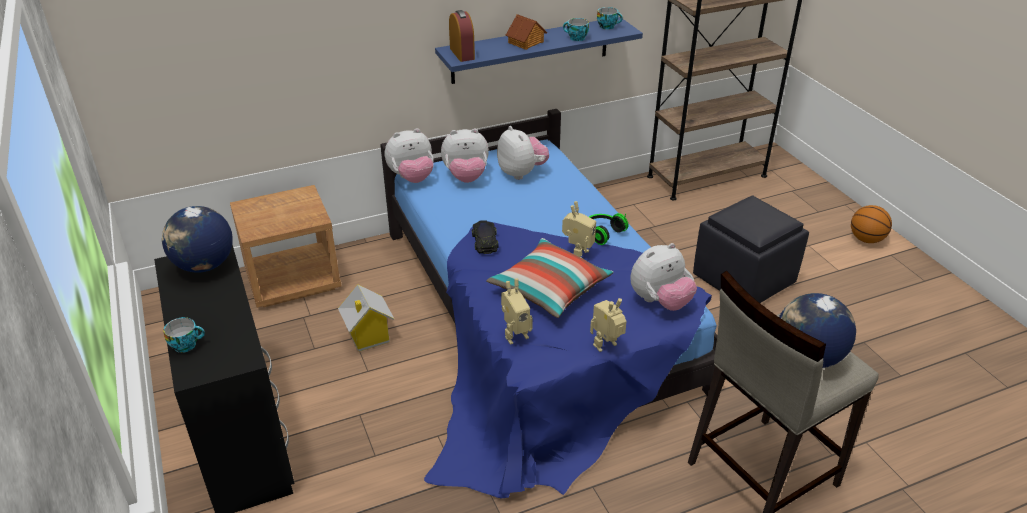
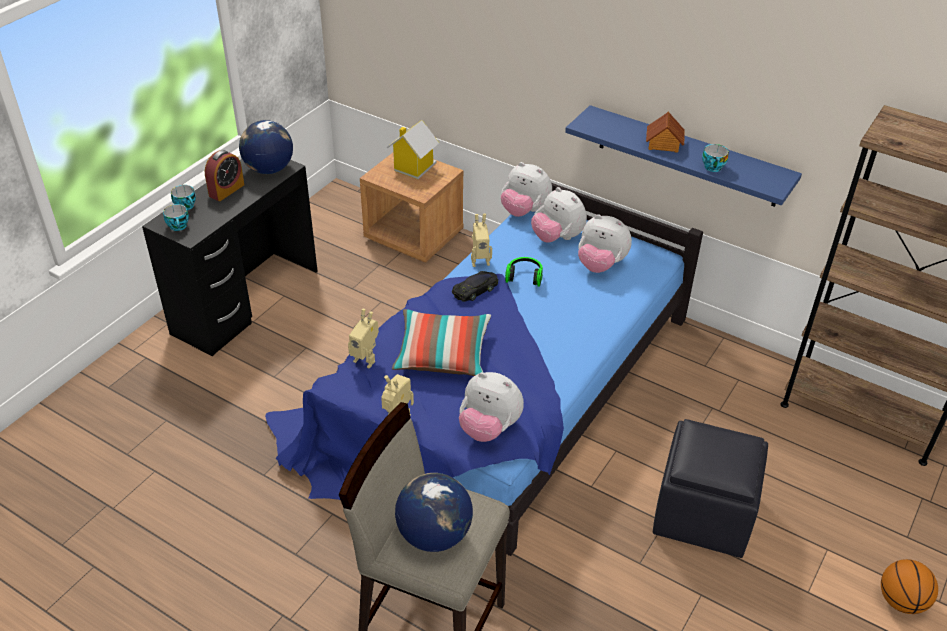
camera: 55 degrees right, 5 degrees up
(368, 336) = (388, 307): toy house -> toy house (413, 167)
(462, 53) = (595, 122): alarm clock -> alarm clock (226, 190)
(522, 173) = (600, 265): plush toy -> plush toy turned 90 degrees clockwise
(577, 253) = (510, 349): toy robot -> toy robot (480, 261)
(602, 233) = (558, 352): headphones -> headphones (524, 276)
(608, 26) = (765, 174): cup -> cup (179, 226)

